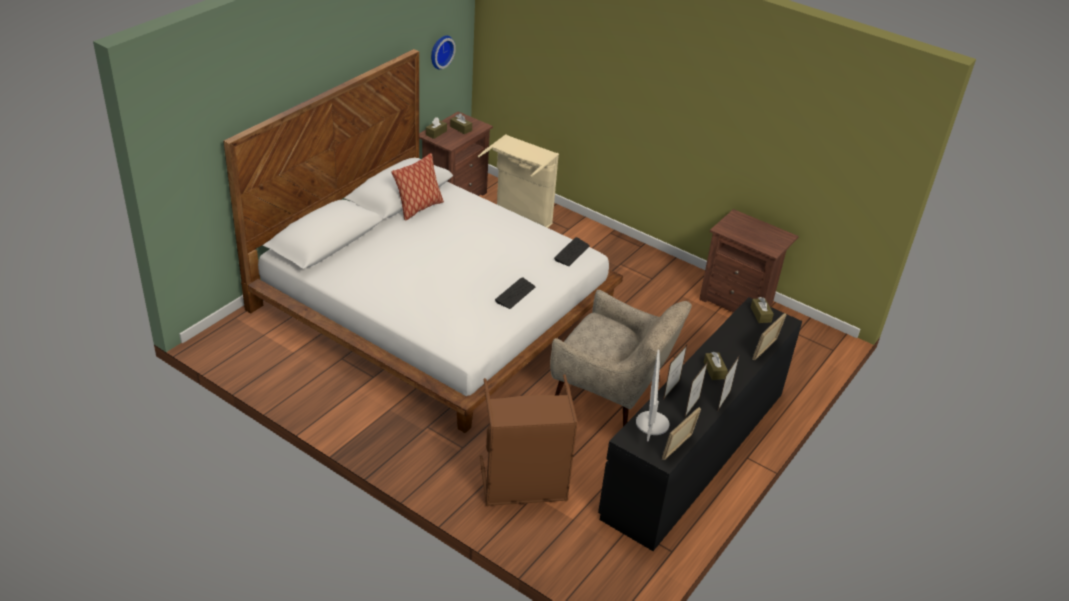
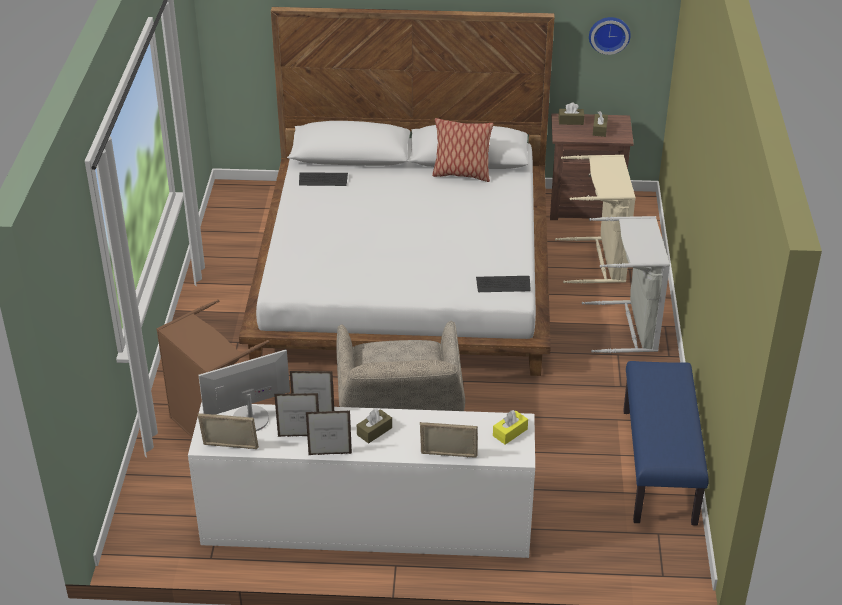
camera: 60 degrees right, 0 degrees up
(515, 294) = (394, 280): keyboard -> keyboard (323, 180)
(598, 246) = (629, 327): none -> grey laundry basket
(696, 452) = (366, 524): black dresser -> white dresser
(738, 302) = (659, 466): brown nightstand -> blue bench
(760, 314) = (510, 432): brown tissue box -> yellow tissue box

